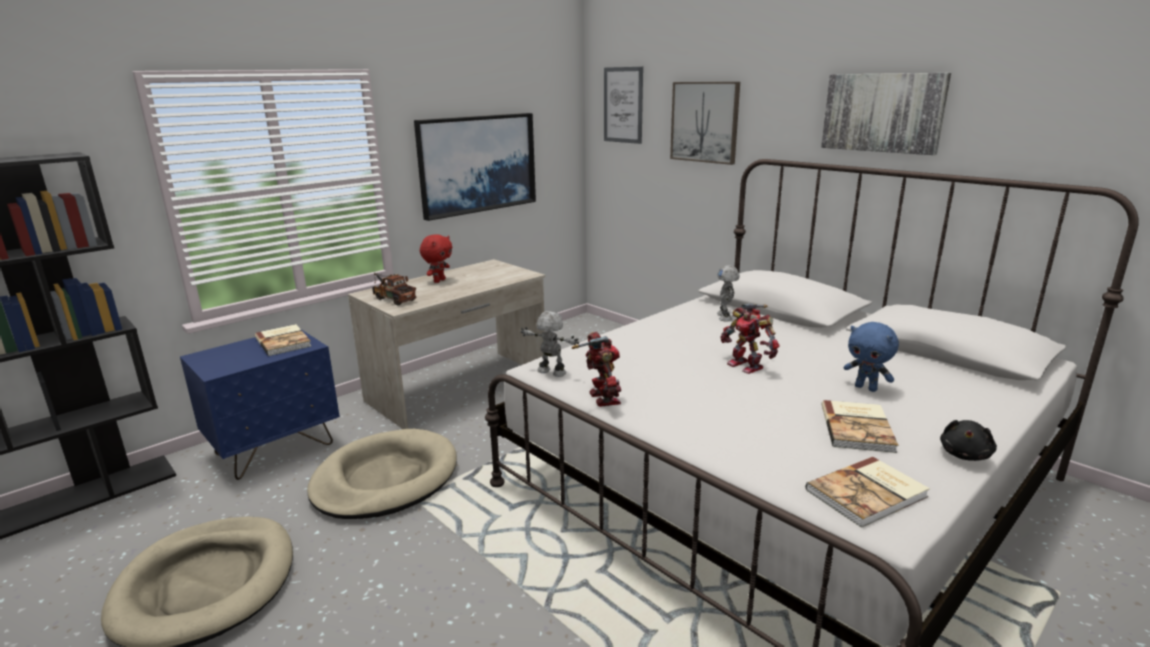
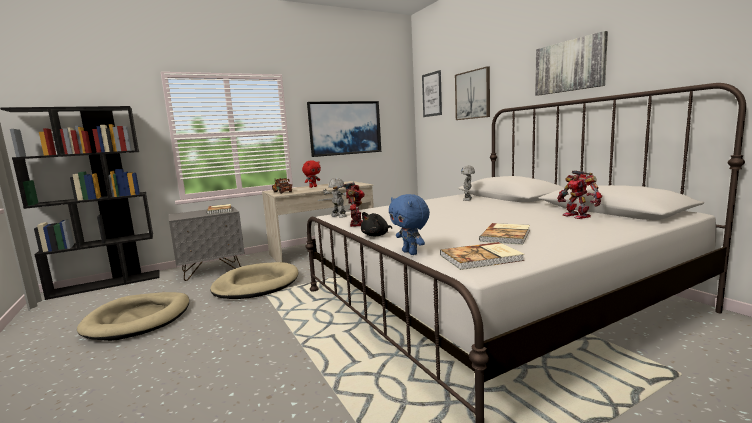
camera: 15 degrees right, 10 degrees down
(275, 449) = (212, 270): blue nightstand -> grey nightstand
(746, 365) = (460, 214): toy robot -> toy robot (577, 216)
(866, 388) = (532, 222): blue plush toy -> blue plush toy (410, 253)
(965, 455) = (574, 246): black plush toy -> black plush toy (376, 235)

